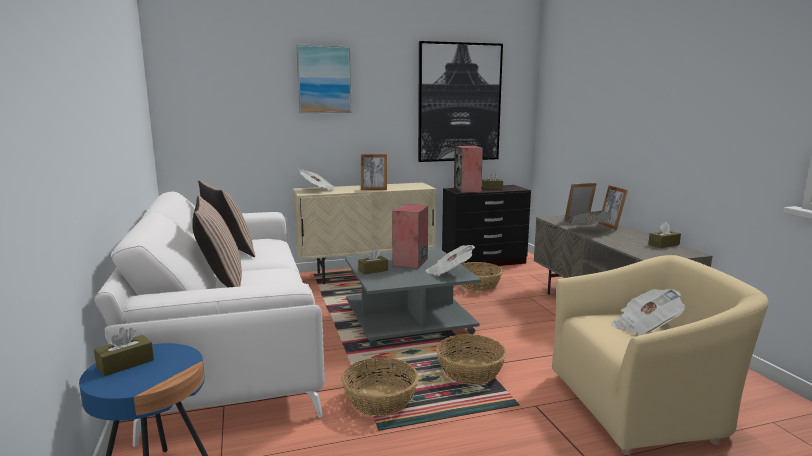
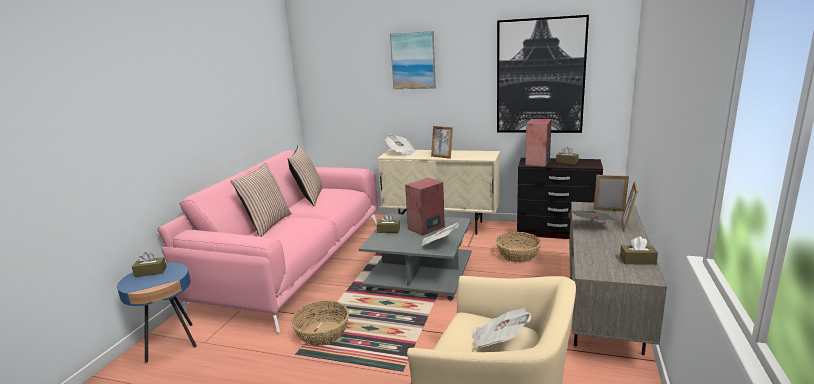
camera: 35 degrees right, 5 degrees up
(229, 341) = (294, 262): white sofa -> pink sofa
(470, 372) = (405, 332): basket -> none

